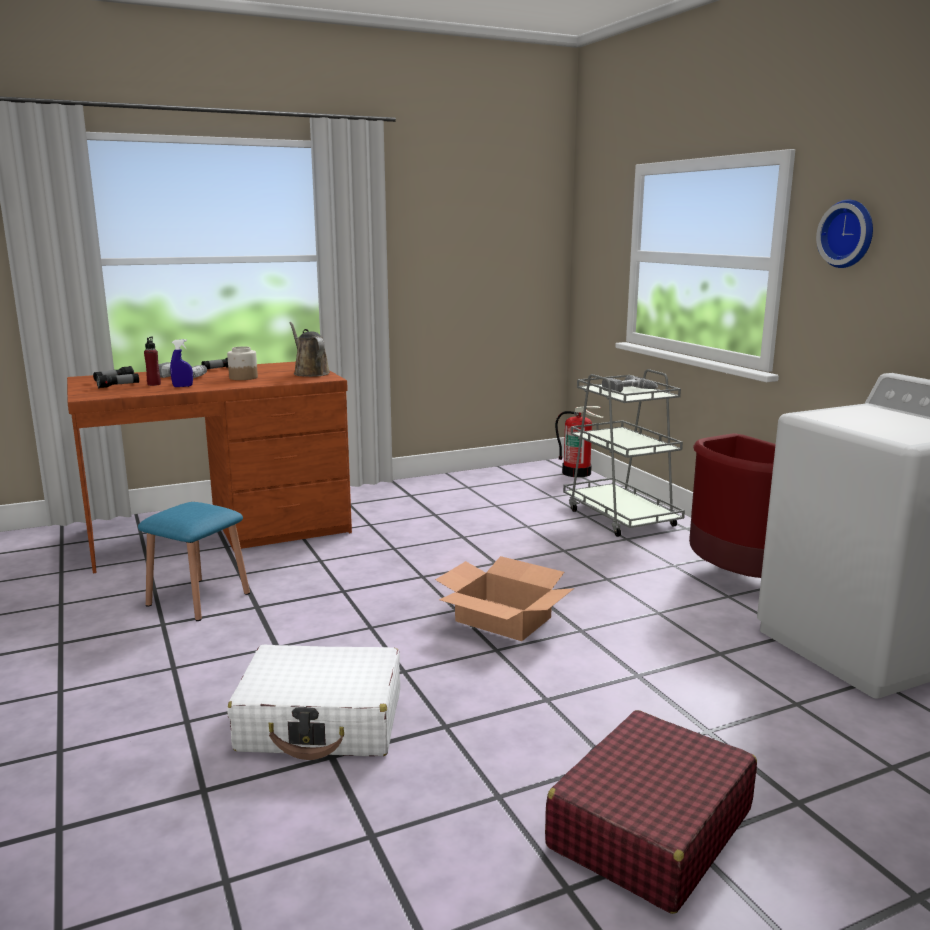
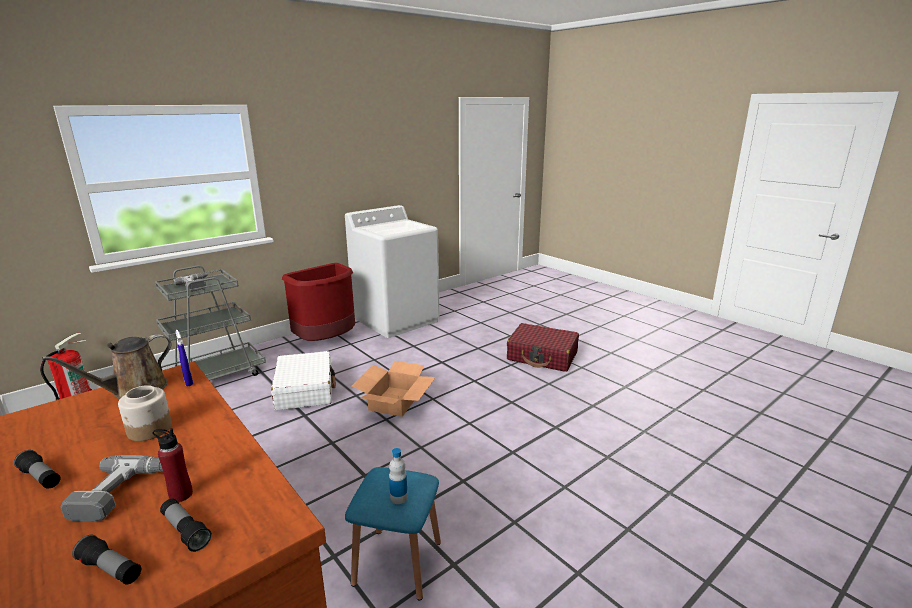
camera: 105 degrees left, 5 degrees up
(173, 510) = (399, 498): none -> bottle
(183, 386) = (210, 458): blue spray bottle -> blue spray bottle (188, 382)
(321, 722) = (532, 437): white suitcase -> white suitcase (305, 390)
(848, 234) = (298, 152): wall clock -> none

